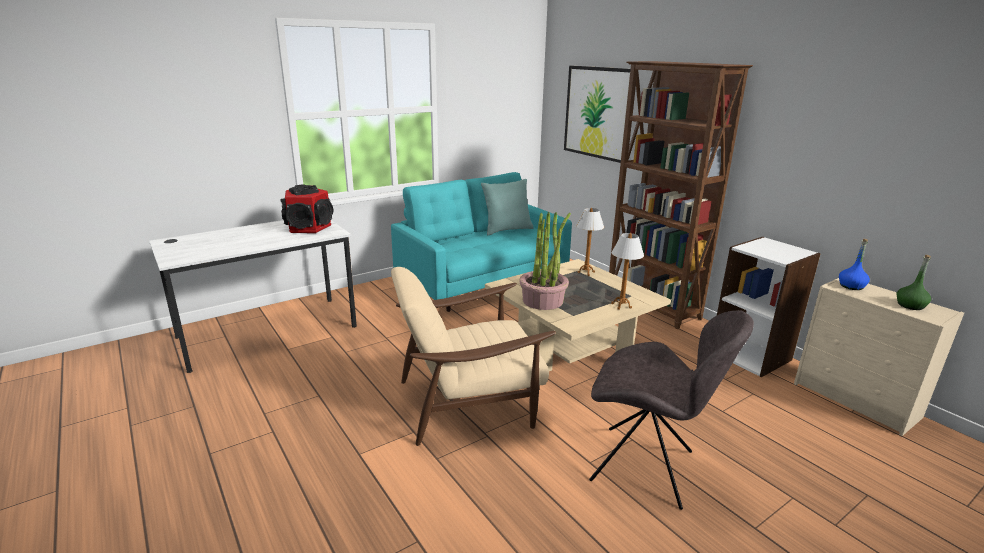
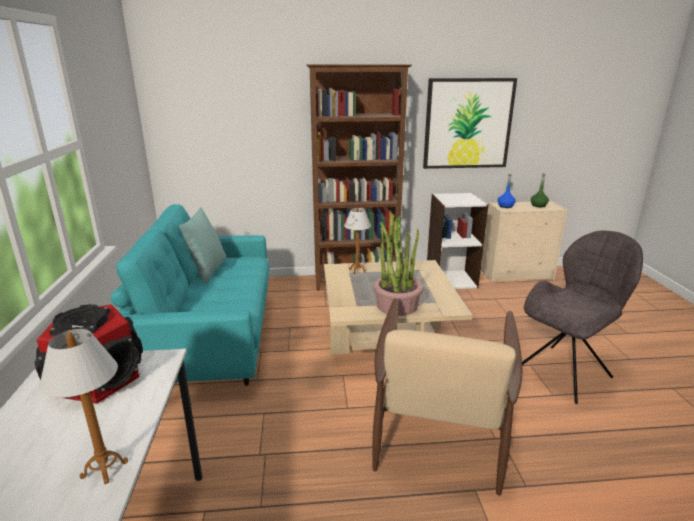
camera: 60 degrees left, 0 degrees up
(598, 112) = (237, 121): picture -> picture (468, 124)
(621, 306) = (433, 279): table lamp -> table lamp (104, 470)

